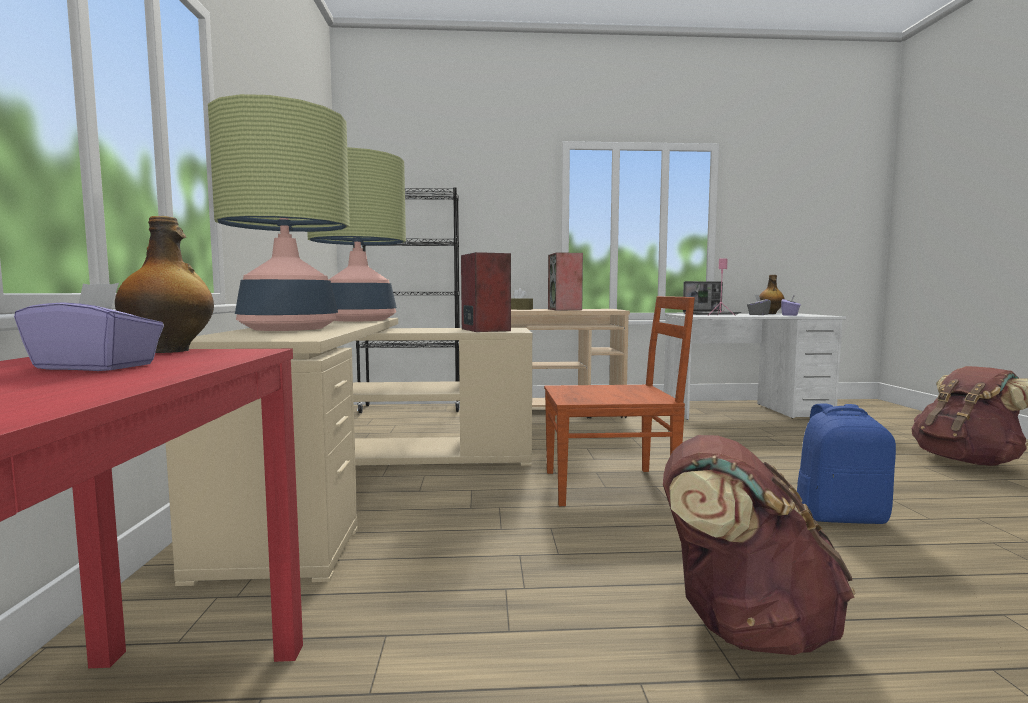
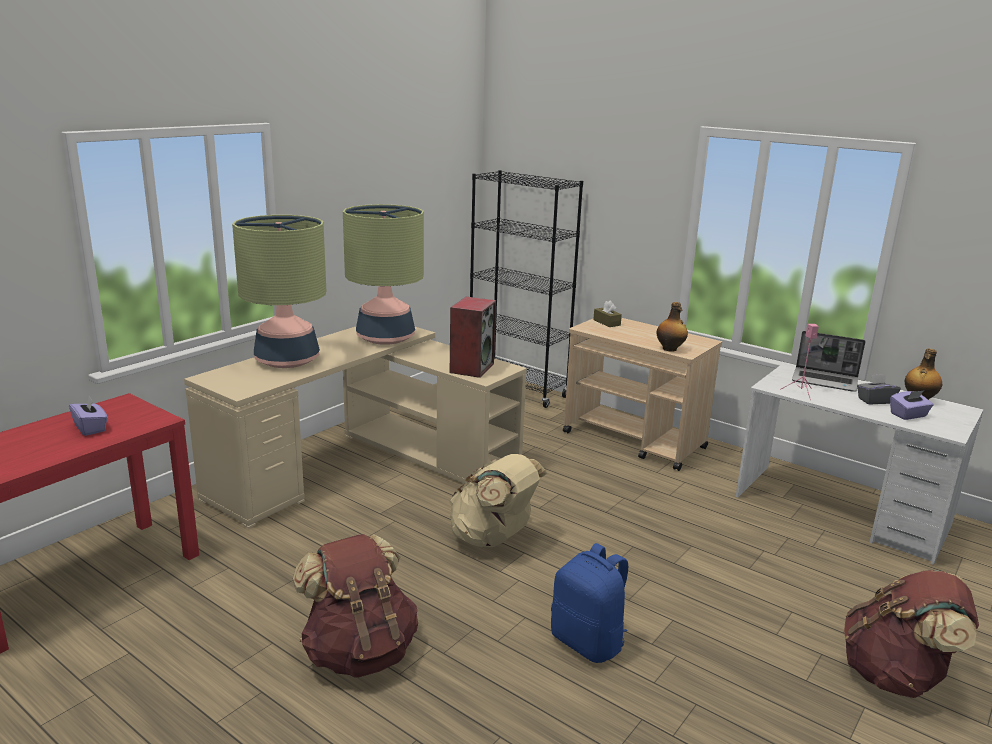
camera: 40 degrees right, 15 degrees up
(169, 351) = (143, 409): bottle -> bottle (670, 349)
(565, 309) = (642, 337): speaker -> none
(611, 486) = (493, 538): brown chair -> beige backpack

